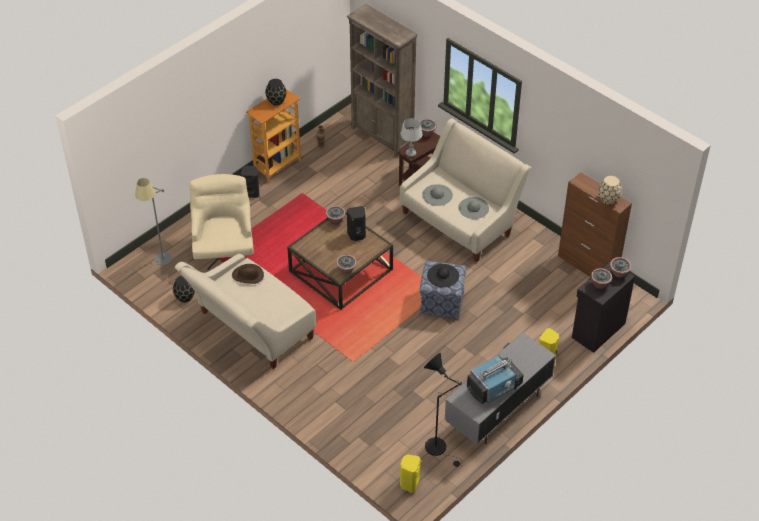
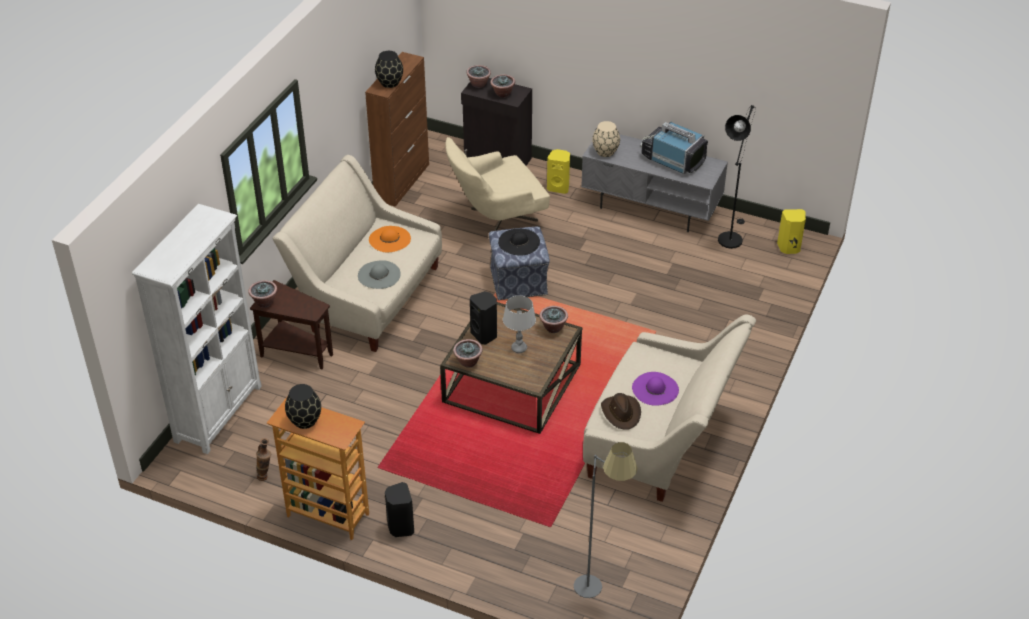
camera: 110 degrees left, 5 degrees down
(184, 297) = (646, 531): black vase -> black vase (389, 83)
(224, 248) = (530, 520): beige armchair -> beige armchair (496, 218)
(259, 299) = (655, 389): none -> purple hat
(382, 136) = (219, 413): brown bookcase -> white bookcase
(410, 153) = (314, 307): grey table lamp -> grey table lamp (519, 348)
(473, 208) = (389, 239): grey hat -> orange hat
(608, 199) = (404, 67): beige vase -> beige vase (605, 152)

